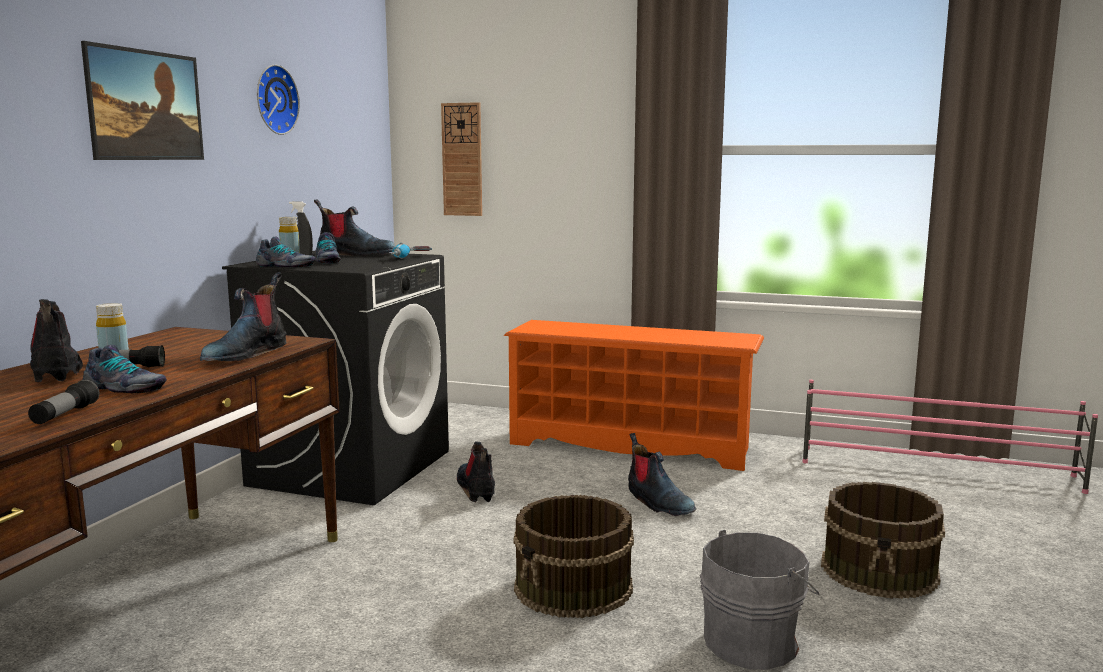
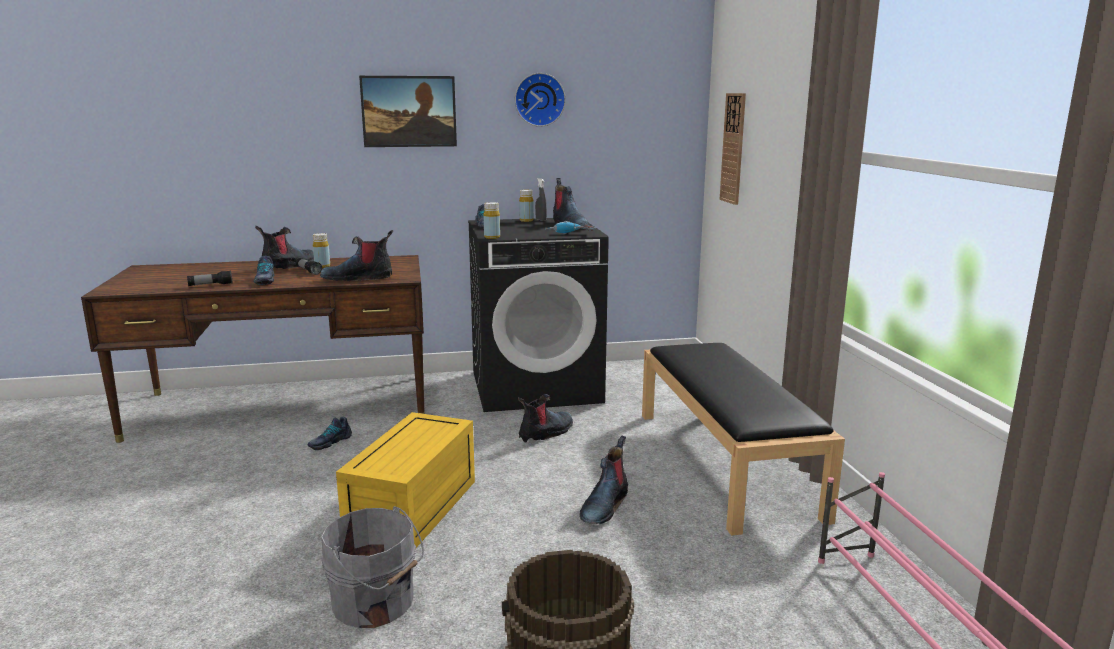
camera: 60 degrees right, 5 degrees up
(327, 261) = (523, 227): shoe -> shoe (329, 442)
(361, 270) = (492, 237): none -> yellow bottle
(574, 587) = (414, 510): brown bucket -> yellow storage box
(631, 445) = (726, 463): orange shoe rack -> black bench

